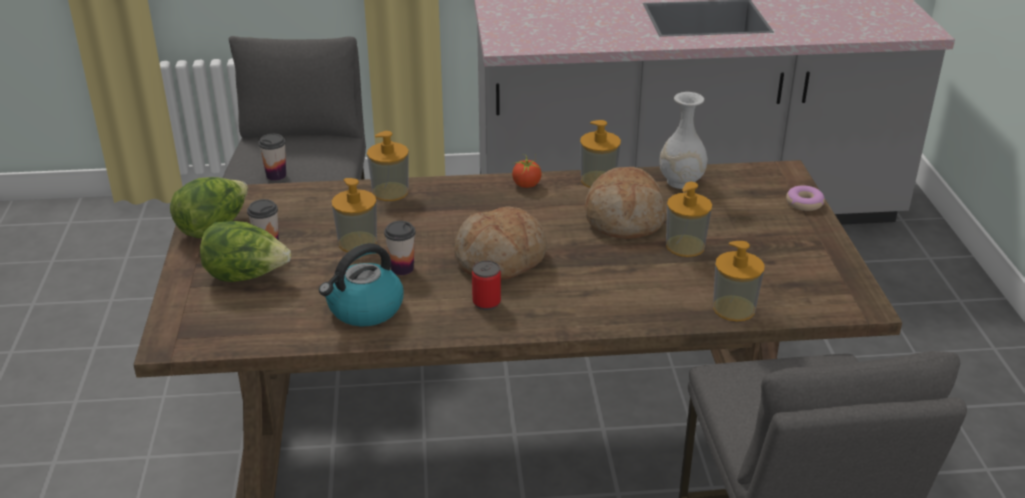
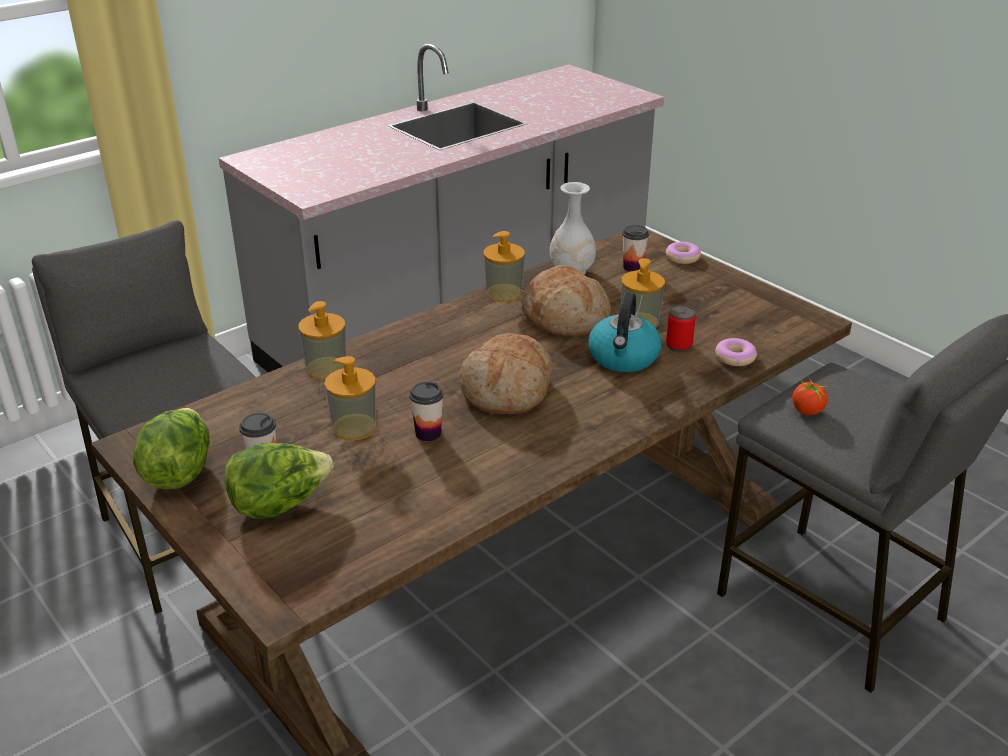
camera: 35 degrees left, 0 degrees up
(276, 175) = (168, 397): cup -> cup (633, 267)
(364, 309) = (441, 485): kettle -> kettle (623, 358)
(486, 302) = (542, 432): can -> can (679, 345)
(526, 184) = (447, 318): tomato -> tomato (807, 410)
(734, 308) = (735, 358): soap dispenser -> donut

